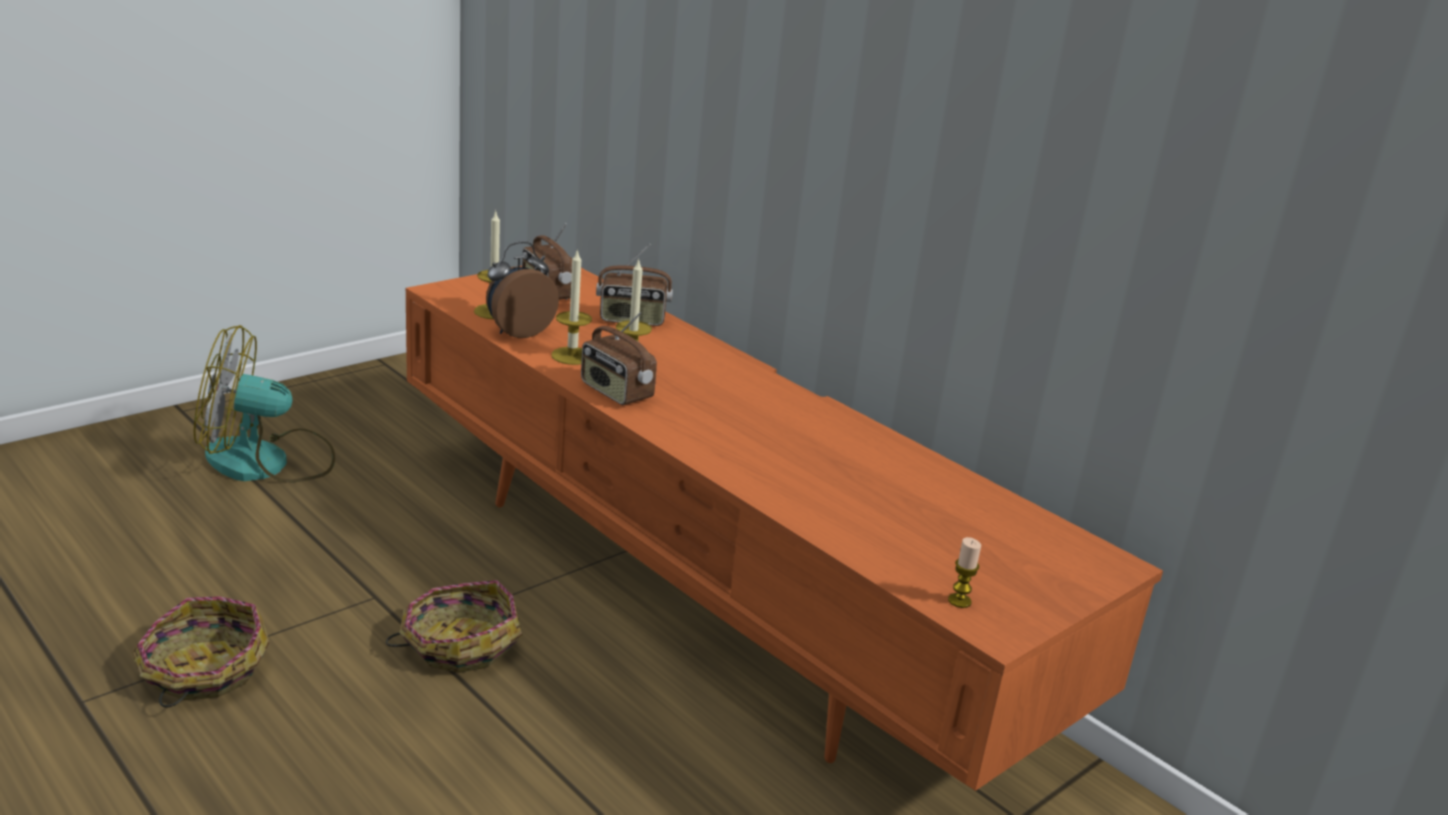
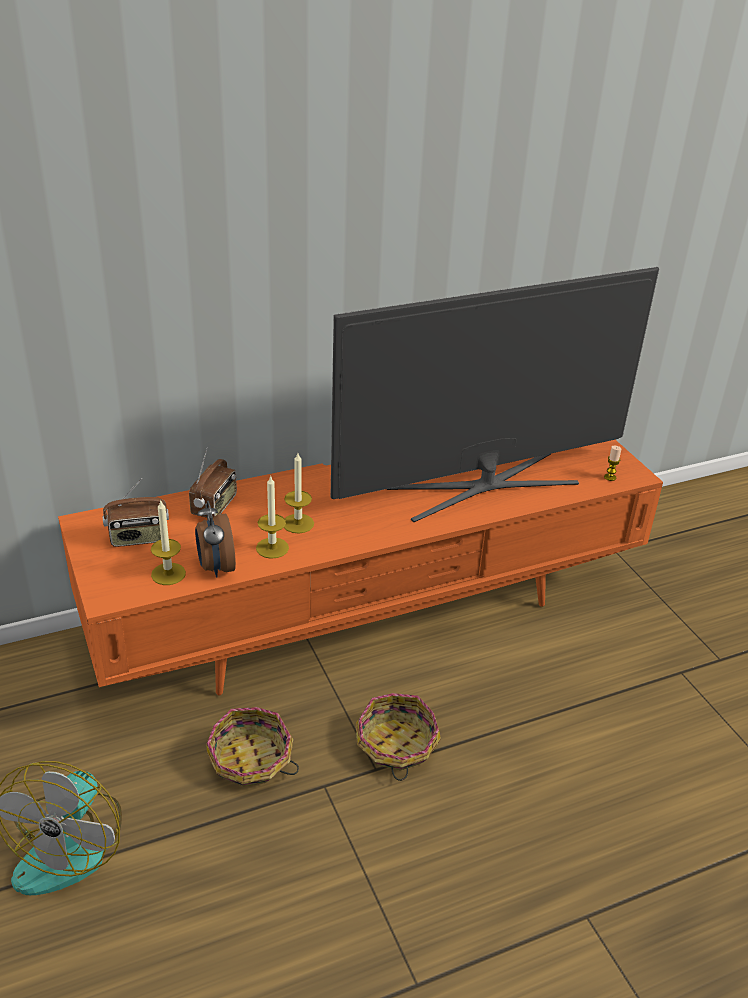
camera: 70 degrees left, 10 degrees up
(203, 670) = (394, 901): basket -> basket (251, 760)
(615, 392) = (341, 539): radio -> none
(826, 482) = (484, 485): none -> television

